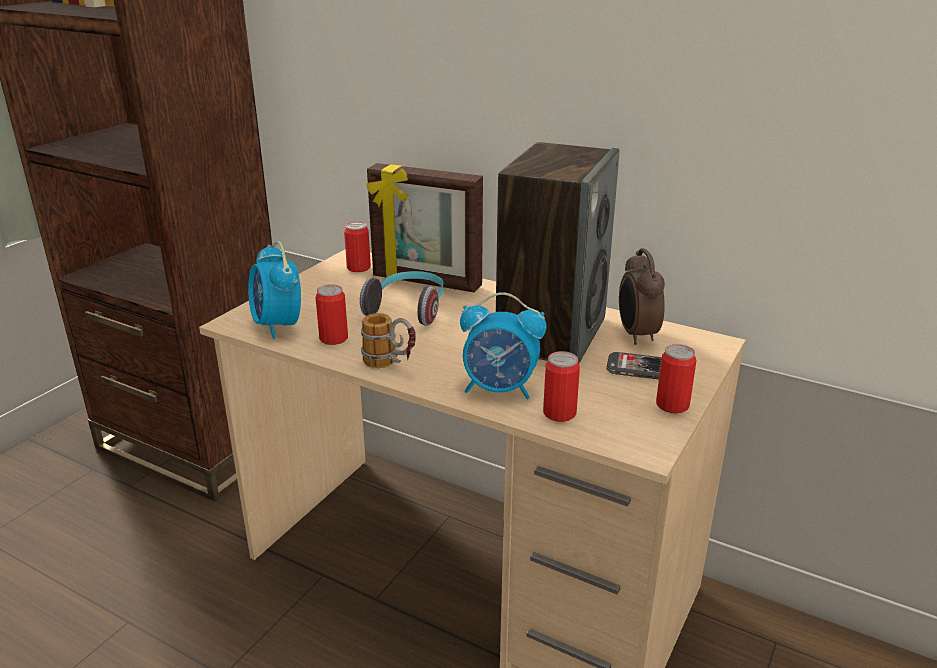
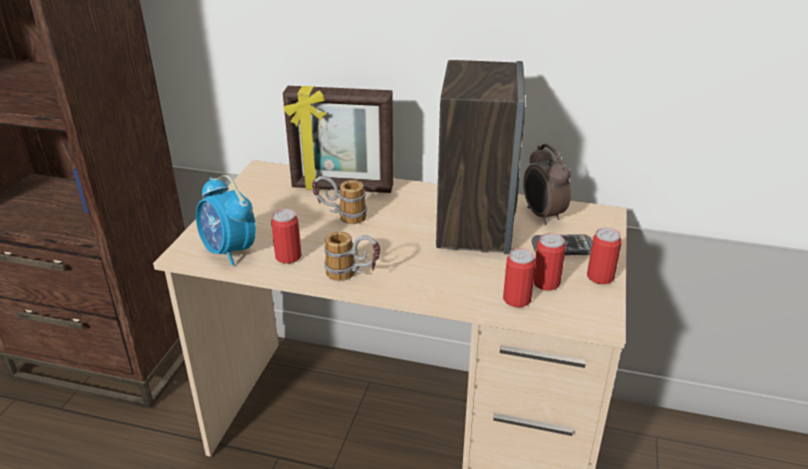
camera: 15 degrees left, 5 degrees up
(358, 268) = (273, 180): can -> can (546, 283)
(409, 309) = (340, 217): headphones -> mug
(500, 389) = (458, 284): alarm clock -> none

